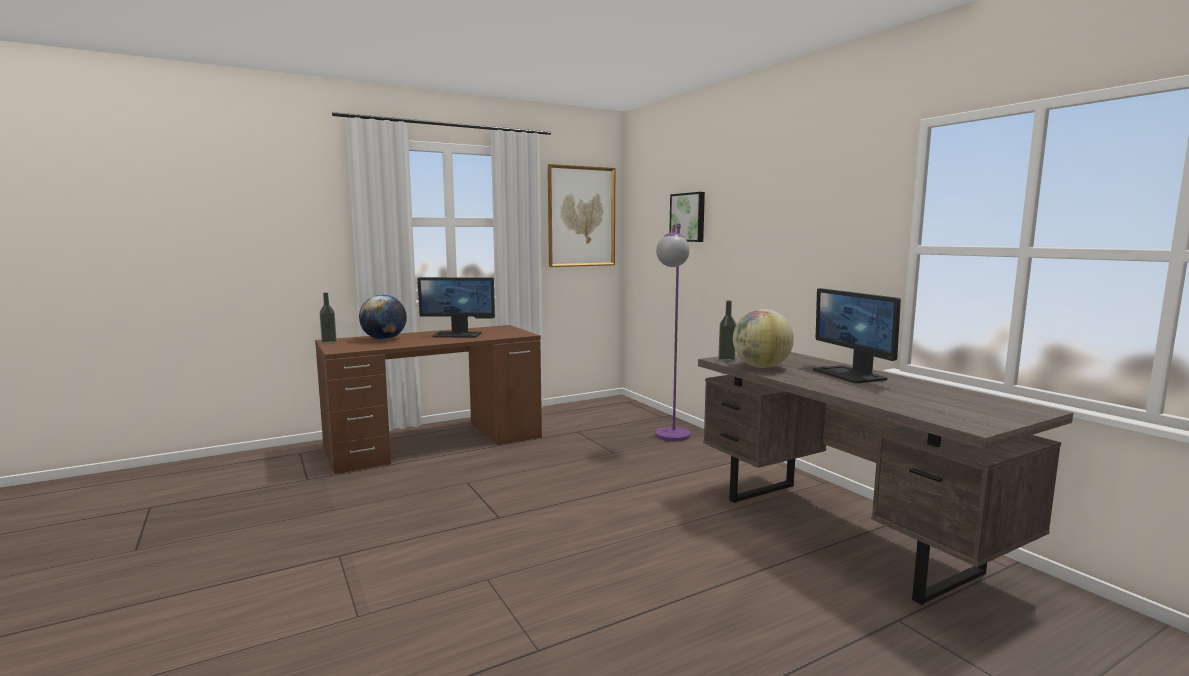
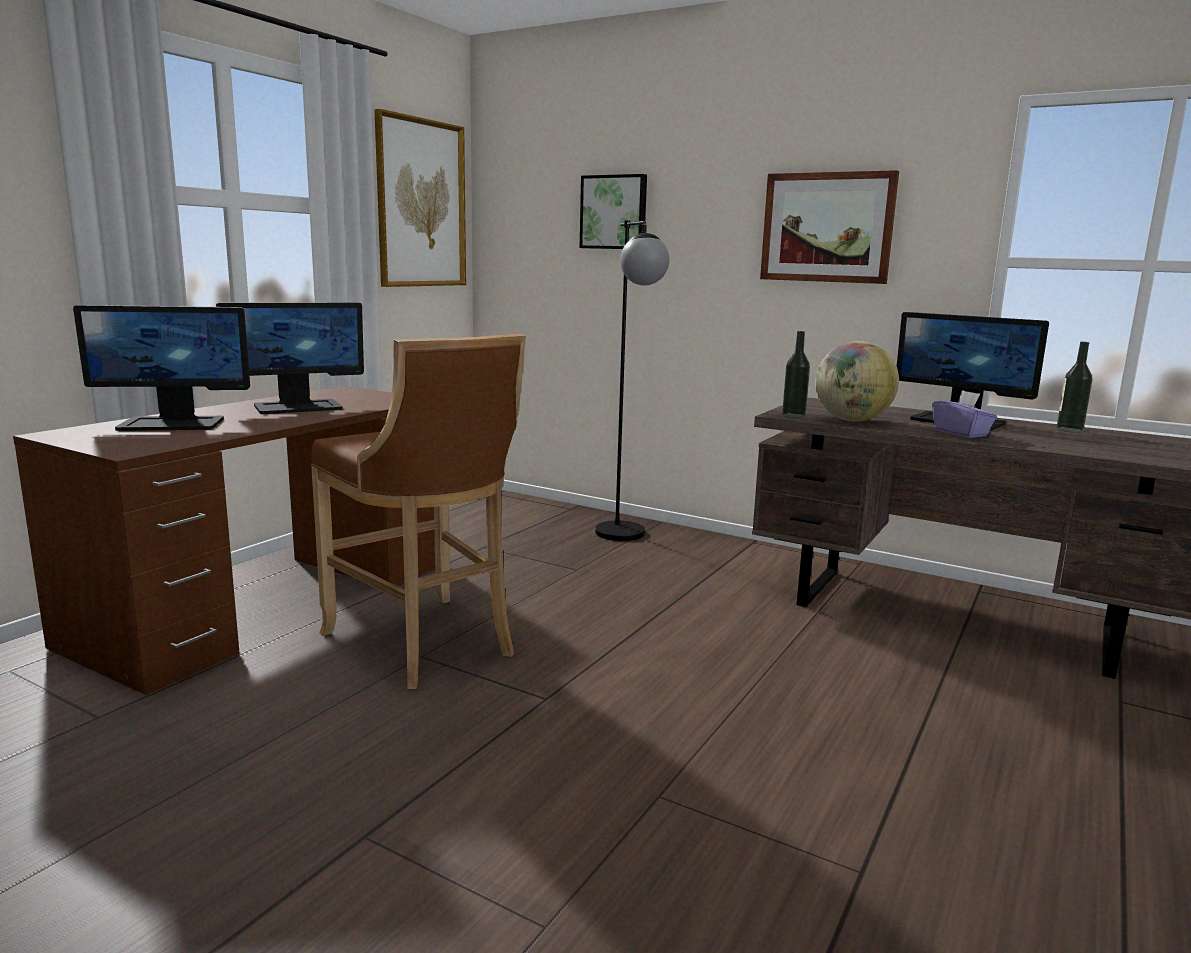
camera: 30 degrees left, 5 degrees up
(329, 342) = (65, 438): bottle -> bottle (1069, 430)
(384, 339) = (173, 424): globe -> monitor
(476, 477) = (425, 644): none -> brown stool
(671, 439) = (625, 538): purple floor lamp -> black floor lamp
(802, 225) = (827, 228): none -> picture
(823, 382) = (961, 433): none -> purple tissue box

